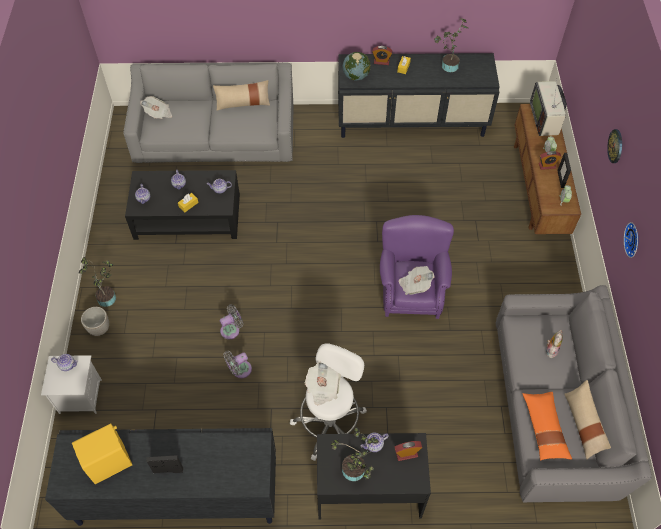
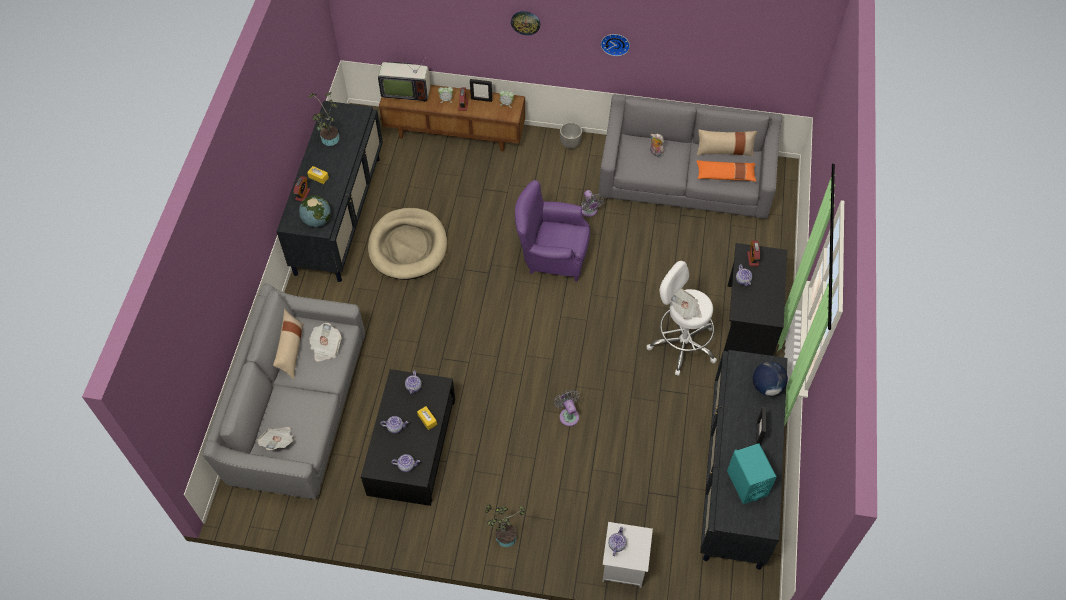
camera: 80 degrees left, 0 degrees up
(99, 328) = (543, 545): planter -> planter (570, 144)
(109, 462) = (747, 483): yellow speaker -> turquoise speaker
(228, 475) = (766, 386): none -> globe
(239, 370) = (615, 412): grey fan -> grey fan (589, 211)
(355, 472) = (766, 297): potted plant -> none
(391, 175) = (408, 246): none -> beige dog bed
(415, 285) = (569, 237): newspaper -> newspaper (325, 347)

